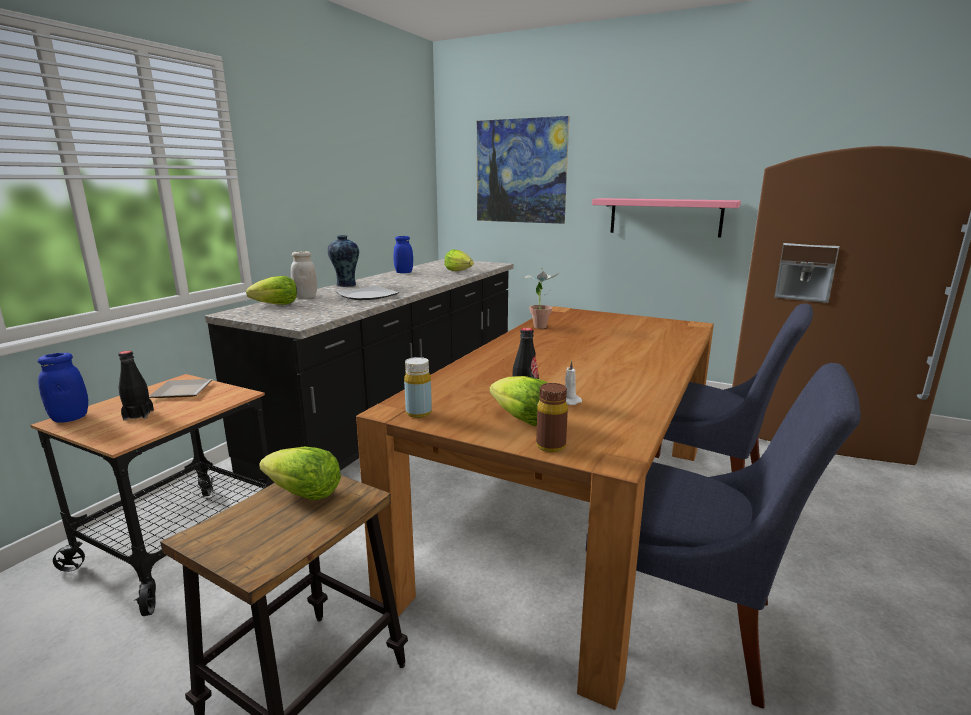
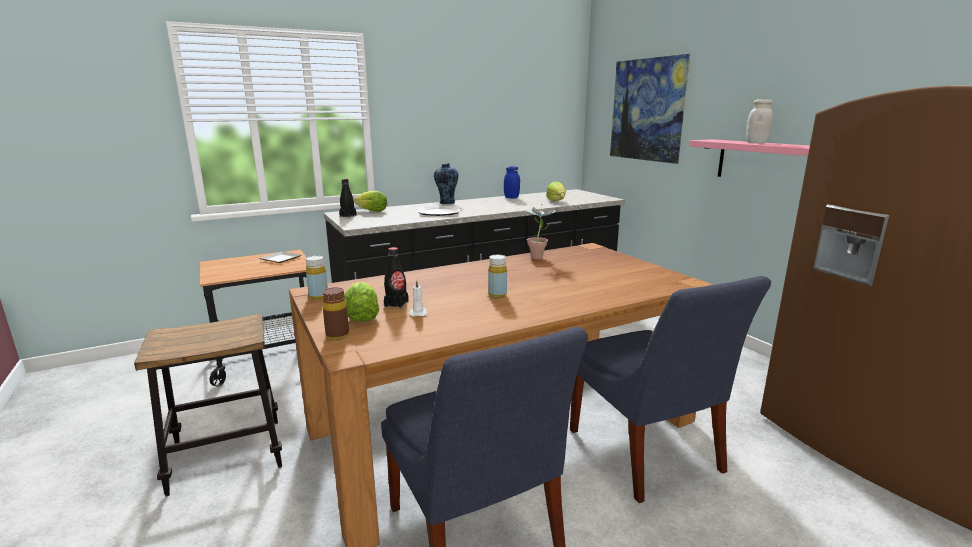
camera: 35 degrees right, 0 degrees up
(70, 418) = (217, 262): blue jar -> none
(138, 415) = (242, 267): black bottle -> black bottle (348, 216)
(304, 494) = (230, 328): lettuce -> none
(305, 297) = (401, 208): white jar -> white jar (756, 143)
(592, 366) = (497, 295): none -> yellow bottle

